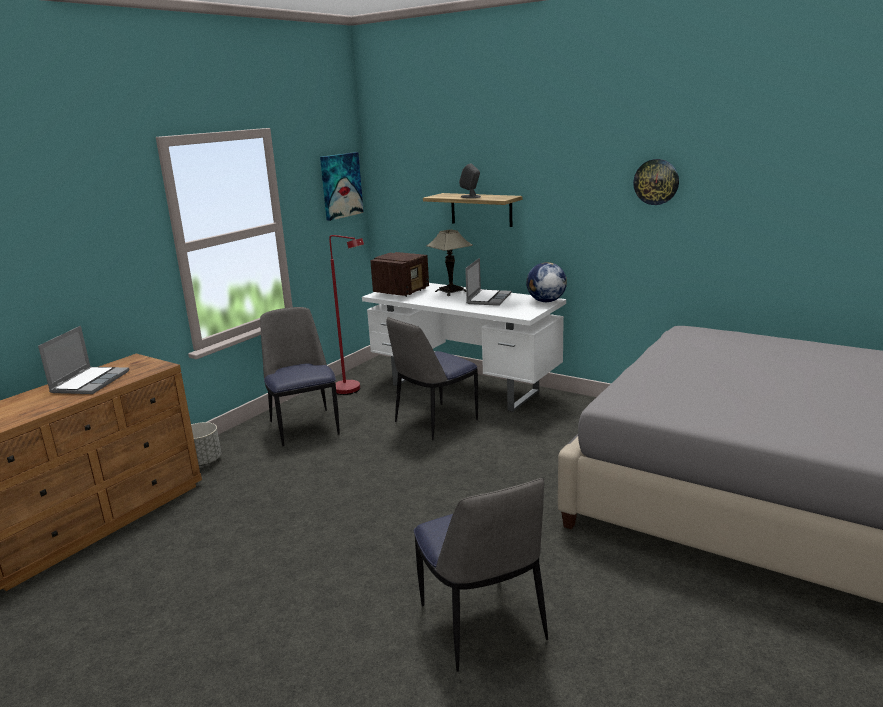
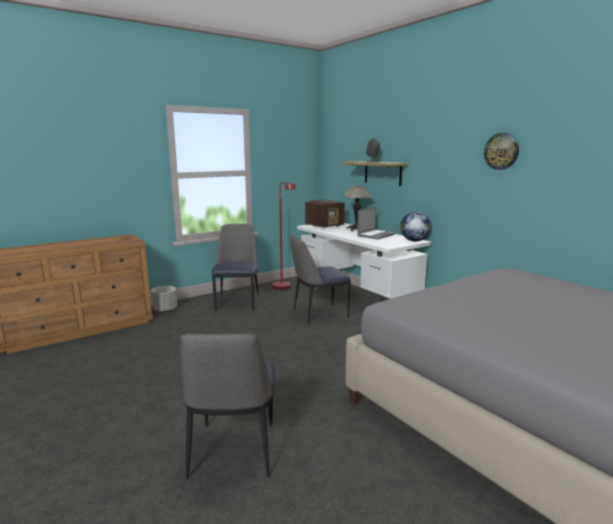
camera: 20 degrees right, 5 degrees down
(90, 382) = (90, 242): laptop -> none
(341, 185) = (299, 154): picture -> none

